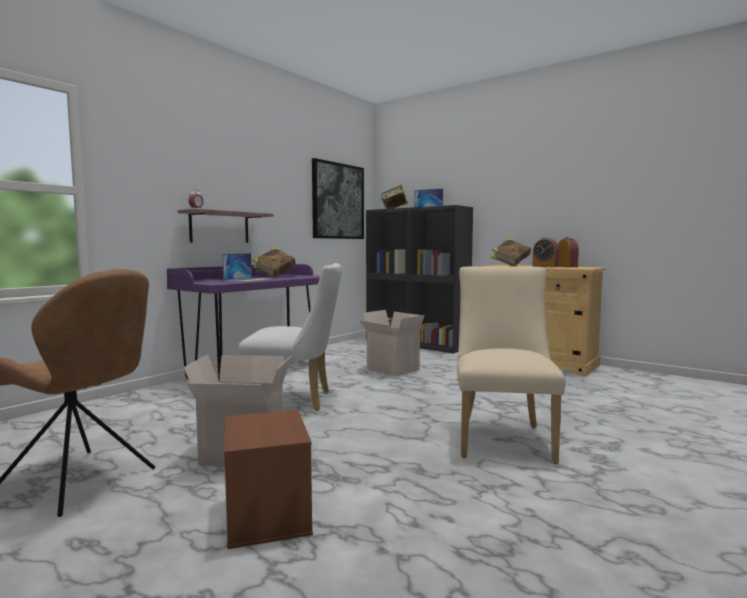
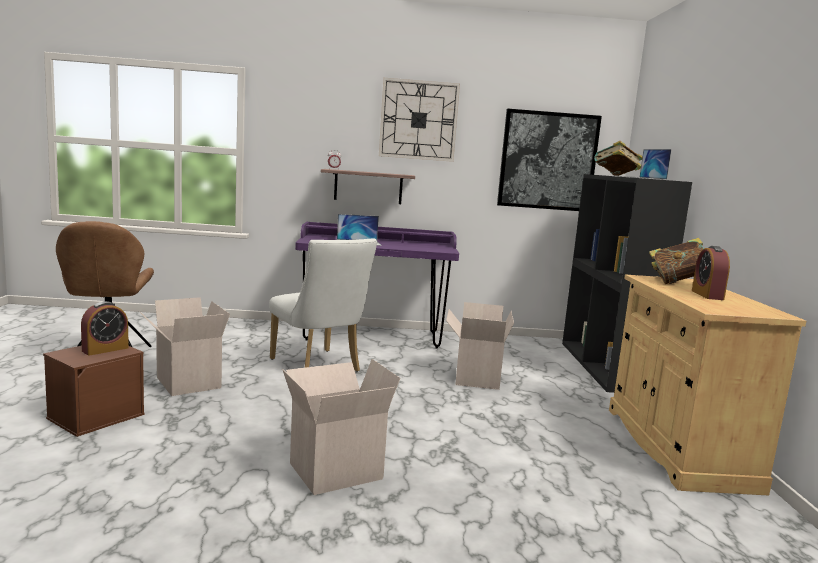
camera: 50 degrees right, 5 degrees up
(254, 163) = (418, 120): none -> wall clock
(274, 276) = (406, 243): book -> none
(502, 438) = (336, 469): beige chair -> cardboard box
(566, 266) = (742, 303): alarm clock -> alarm clock (105, 349)

